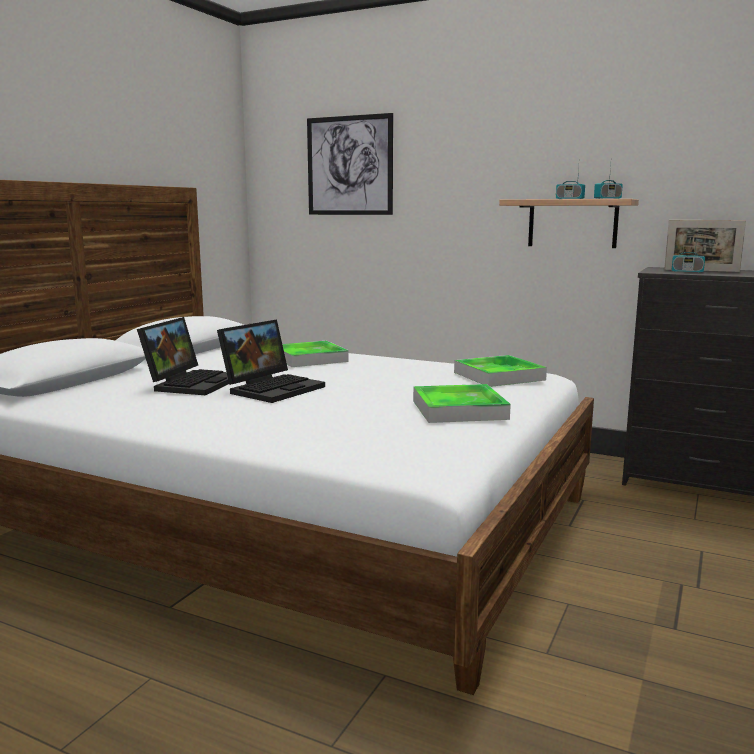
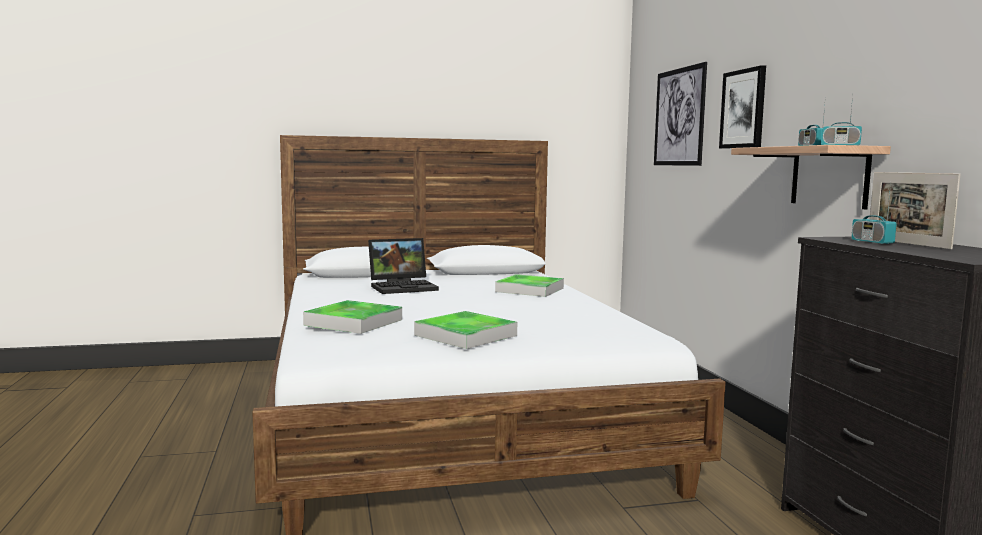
camera: 50 degrees right, 5 degrees down
(273, 388) = (426, 299): laptop -> none
(455, 162) = (743, 109): none -> picture
(499, 376) = (602, 328): tray -> tray (353, 322)

